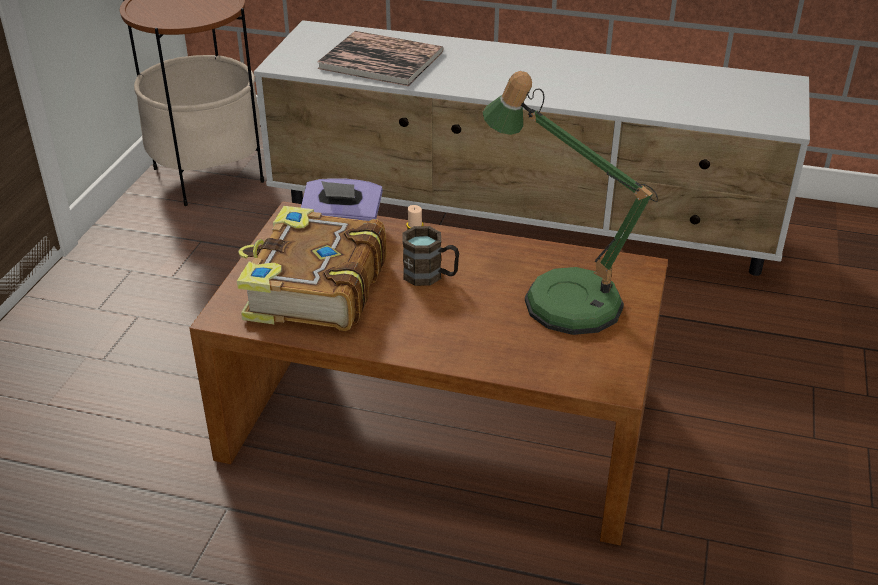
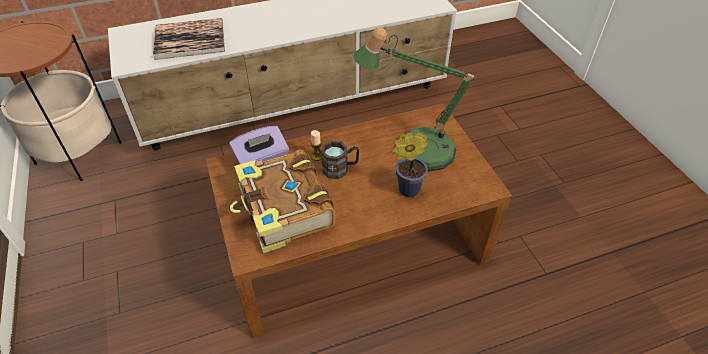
camera: 35 degrees left, 10 degrees up
(491, 335) = (406, 190): none -> potted plant

